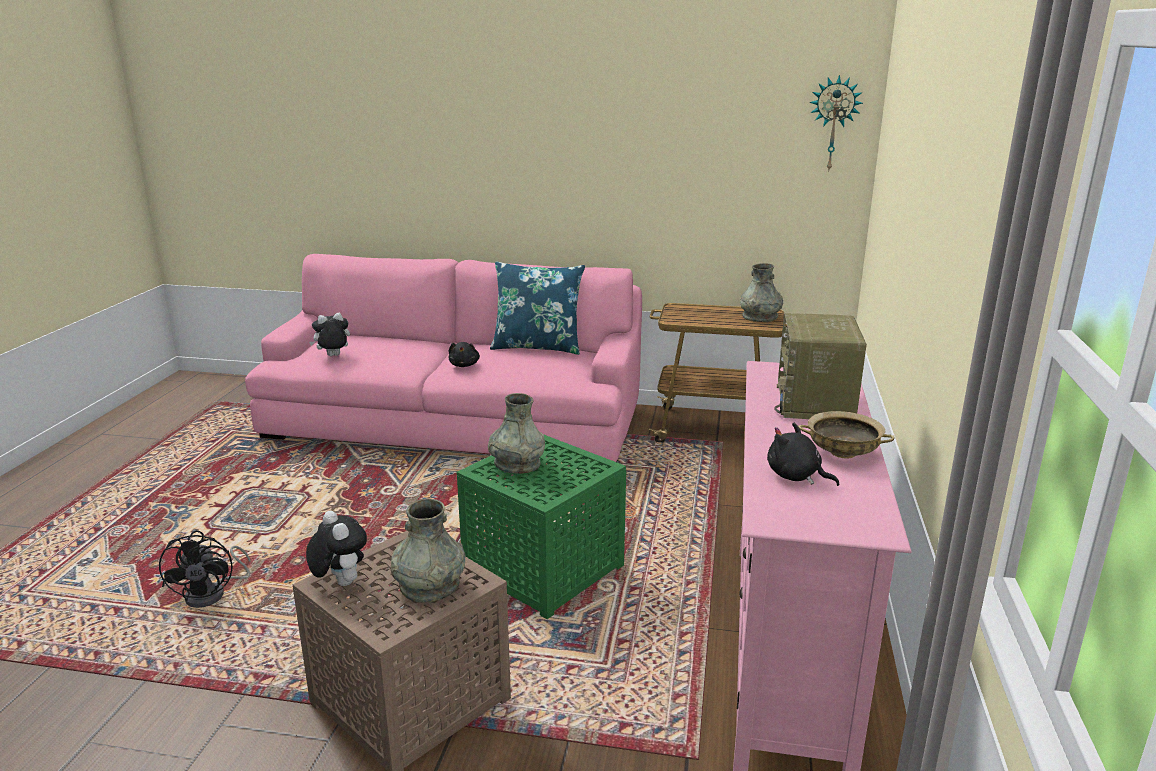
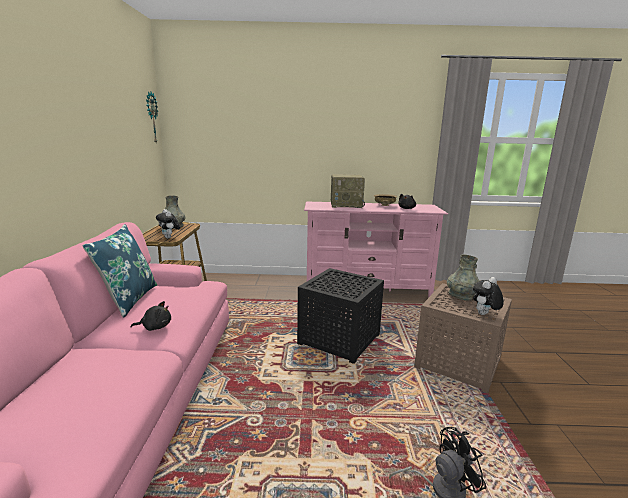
camera: 100 degrees left, 5 degrees down
(333, 356) = (86, 416): plush toy -> plush toy (169, 238)
(517, 464) = (340, 288): grey vase -> none
(546, 570) = (338, 339): green side table -> black side table

